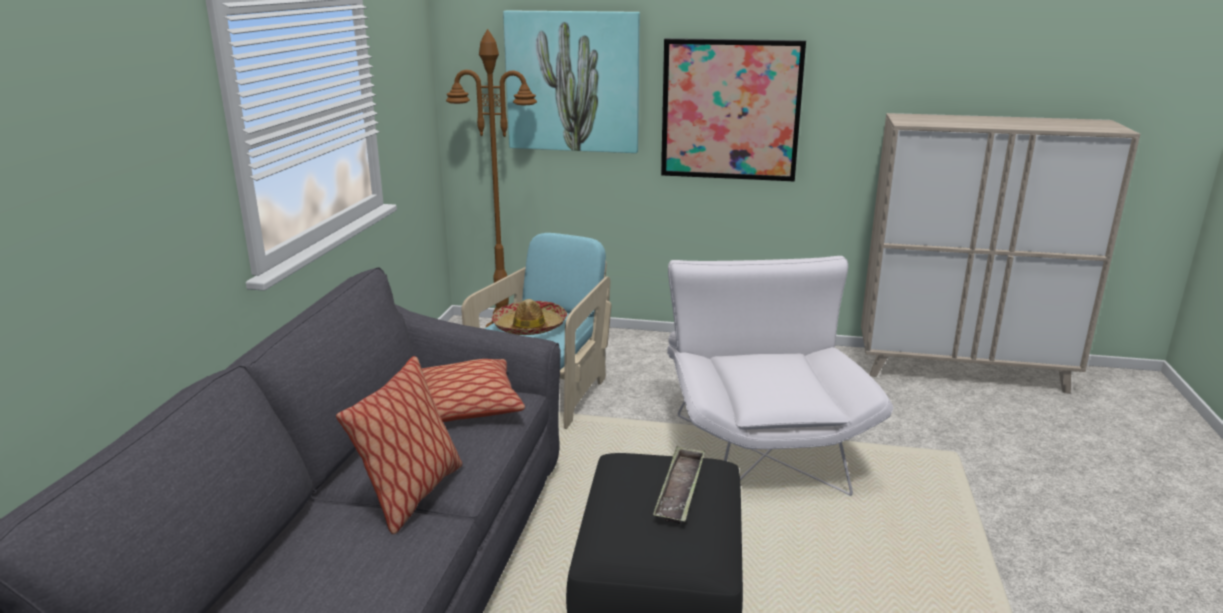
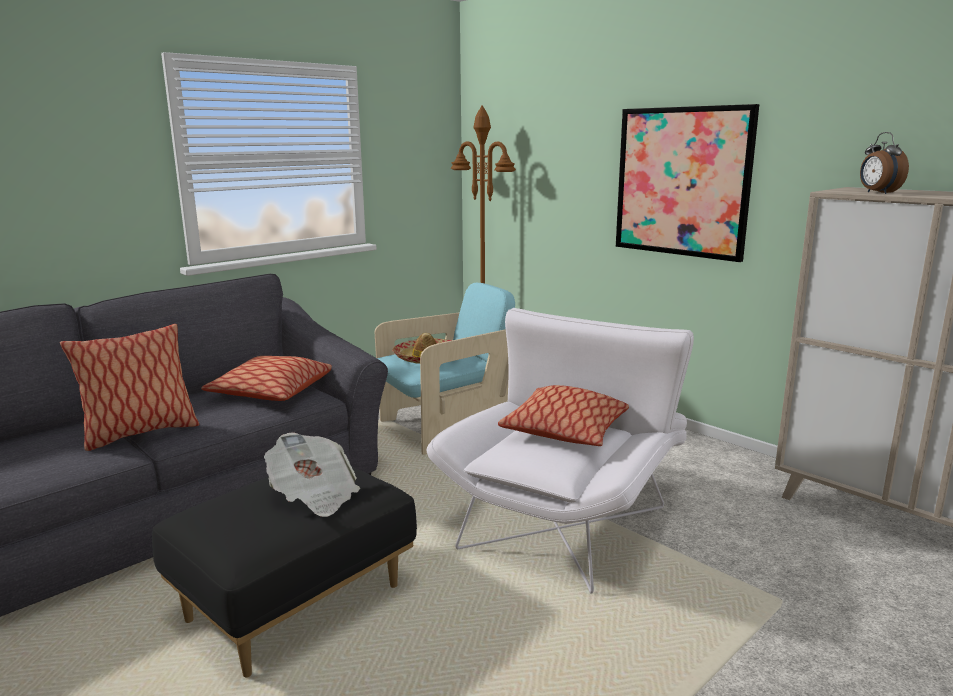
camera: 35 degrees right, 5 degrees down
(573, 82) = (552, 154): picture -> none
(680, 490) = (314, 495): tray -> newspaper
(771, 366) = (565, 431): none -> pillow
(938, 123) = (878, 193): none -> alarm clock

